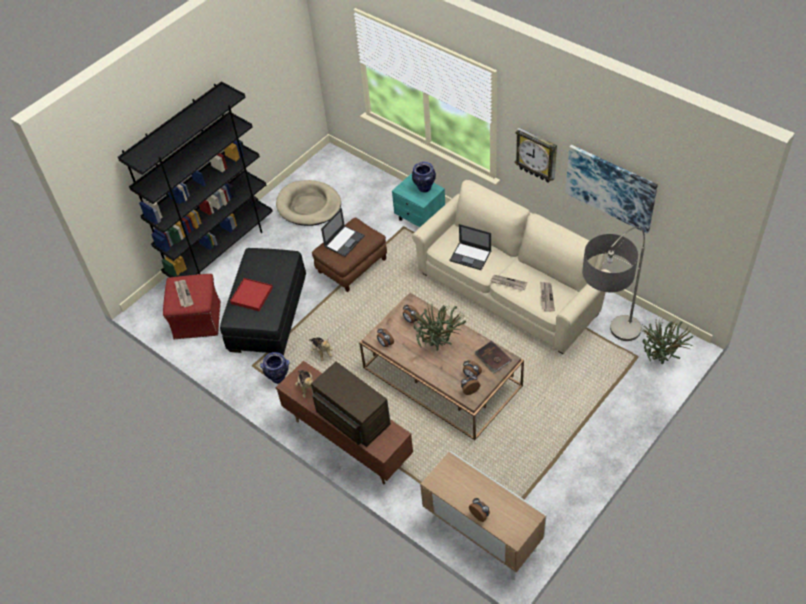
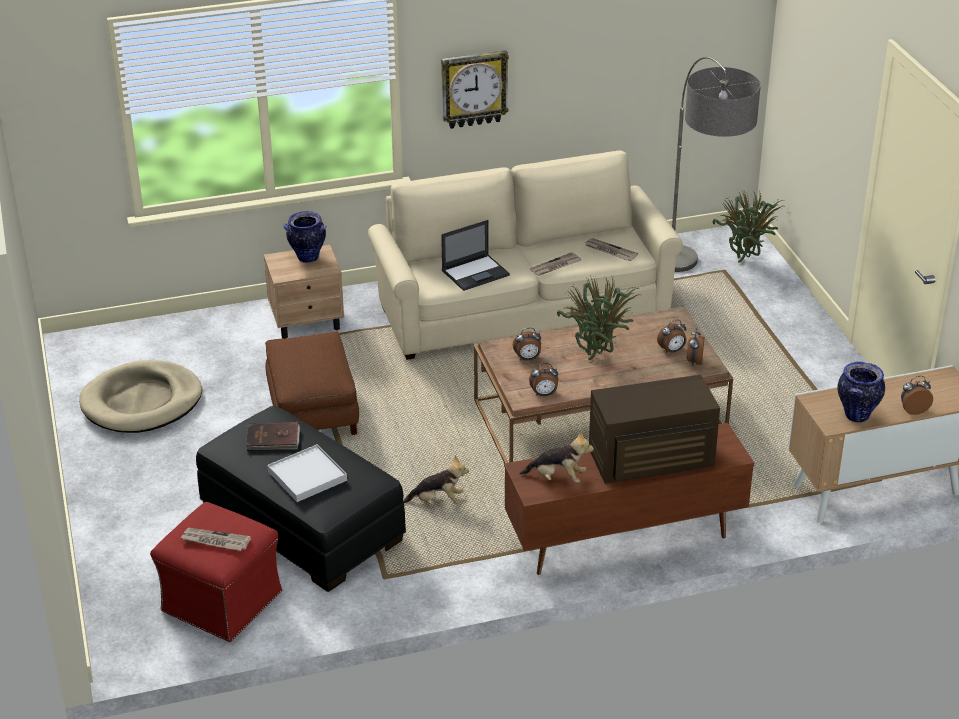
camera: 60 degrees left, 15 degrees down
(221, 249) = (106, 520): black bookcase -> none
(252, 296) = (307, 476): red tray -> white tray
(278, 378) = (438, 561): vase -> vase (857, 415)
(344, 241) = (306, 361): laptop -> none
(420, 219) = (308, 321): turquoise nightstand -> beige nightstand
(492, 358) = (662, 325): brown book -> brown book (273, 439)
(610, 187) = (594, 67): picture -> none

